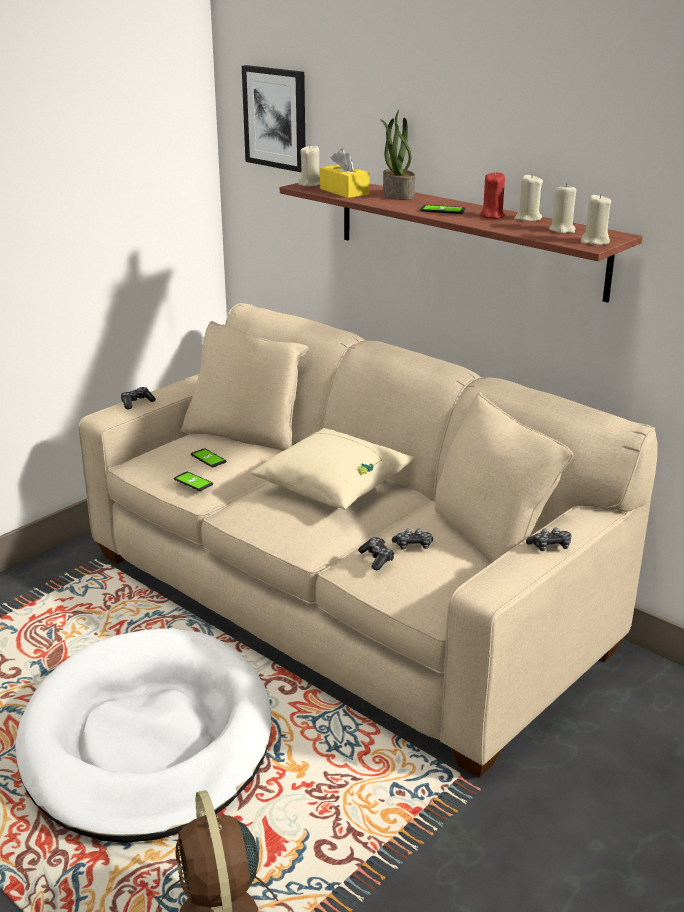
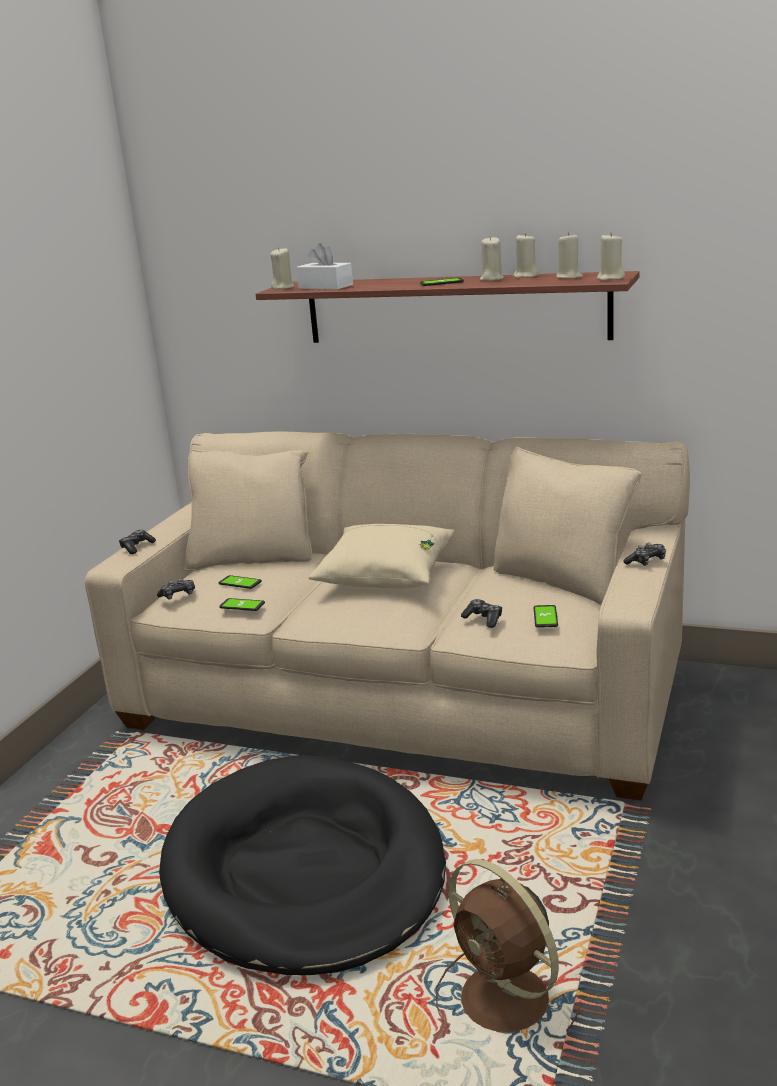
camera: 20 degrees left, 5 degrees down
(147, 740) = (305, 871): white dog bed -> black dog bed
(276, 118) = (215, 235): picture -> none
(344, 191) = (325, 287): yellow tissue box -> white tissue box
(397, 195) = (380, 281): potted plant -> none
(413, 546) = (507, 601): game controller -> game controller (178, 595)
(431, 574) = (545, 617): none -> phone
(491, 216) = (491, 279): red candle -> beige candle

